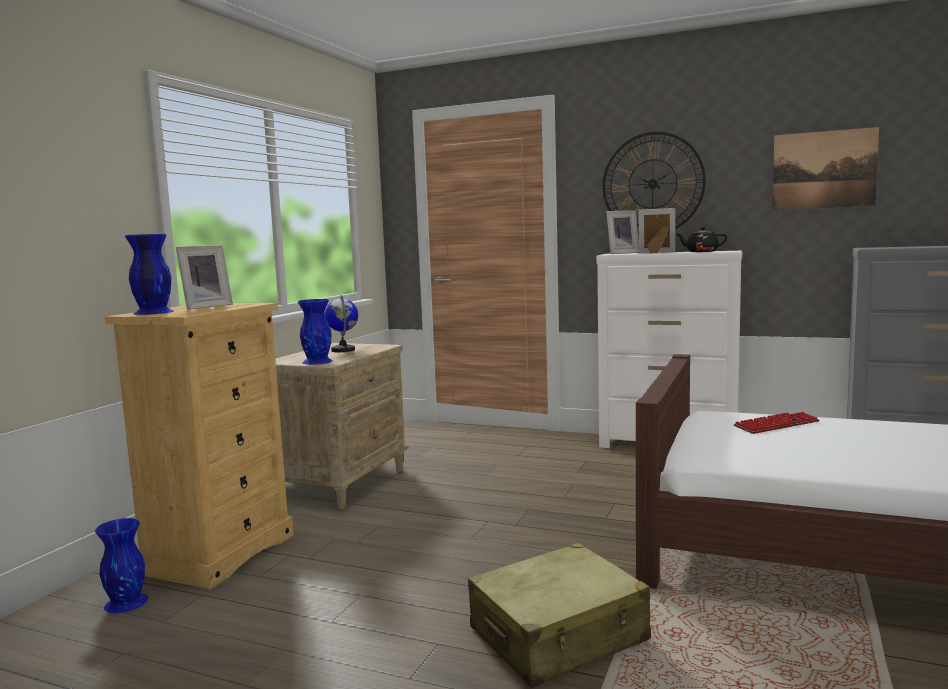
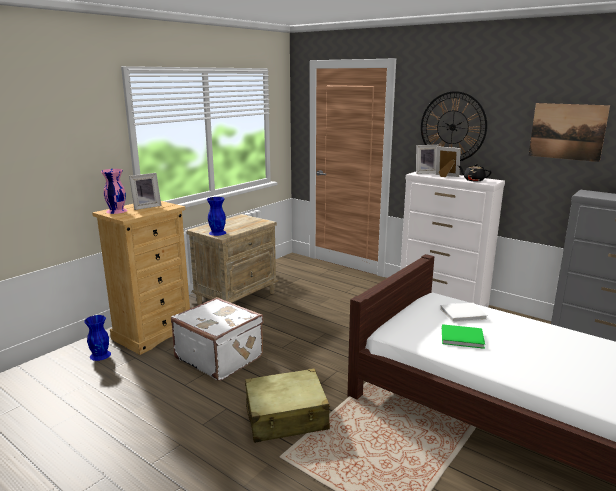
camera: 15 degrees right, 10 degrees up
(152, 312) = (116, 211): blue vase -> pink vase
(343, 350) = (240, 223): globe -> none
(371, 568) = (220, 357): none -> white suitcase
(776, 425) = (464, 314): keyboard -> white book
(812, 449) = (463, 338): none -> green book

